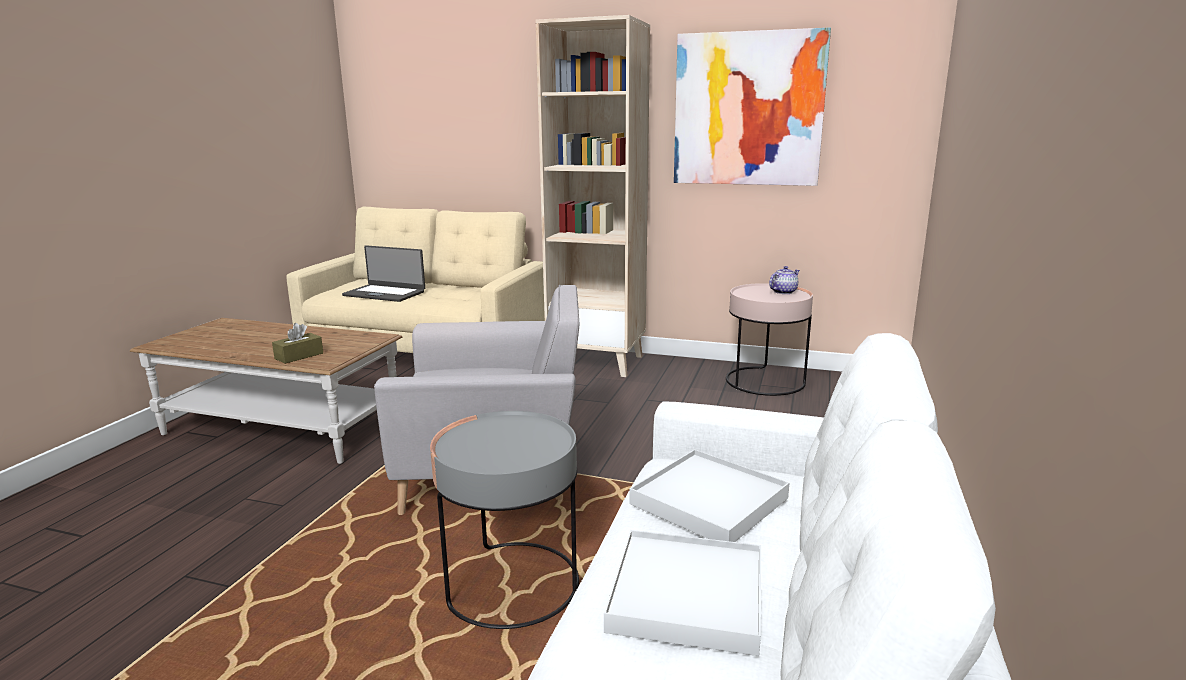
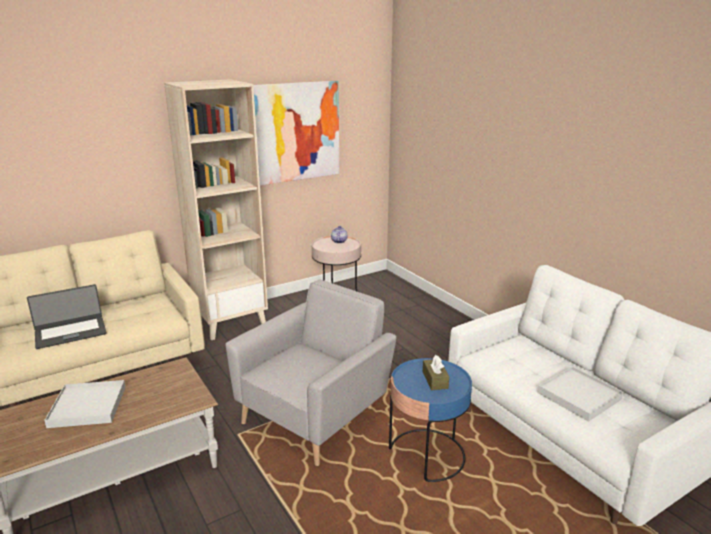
camera: 50 degrees left, 5 degrees up
(299, 356) = (164, 405): brown tissue box -> brown tissue box (435, 380)
(511, 584) = (427, 455): grey side table -> blue side table
(709, 501) = (519, 362): white tray -> white tray (88, 406)

